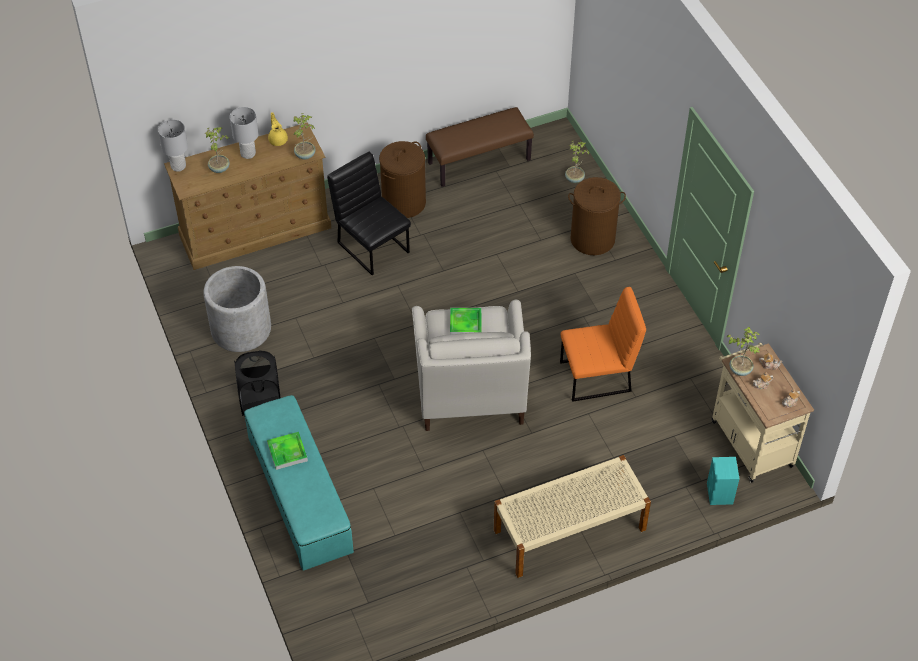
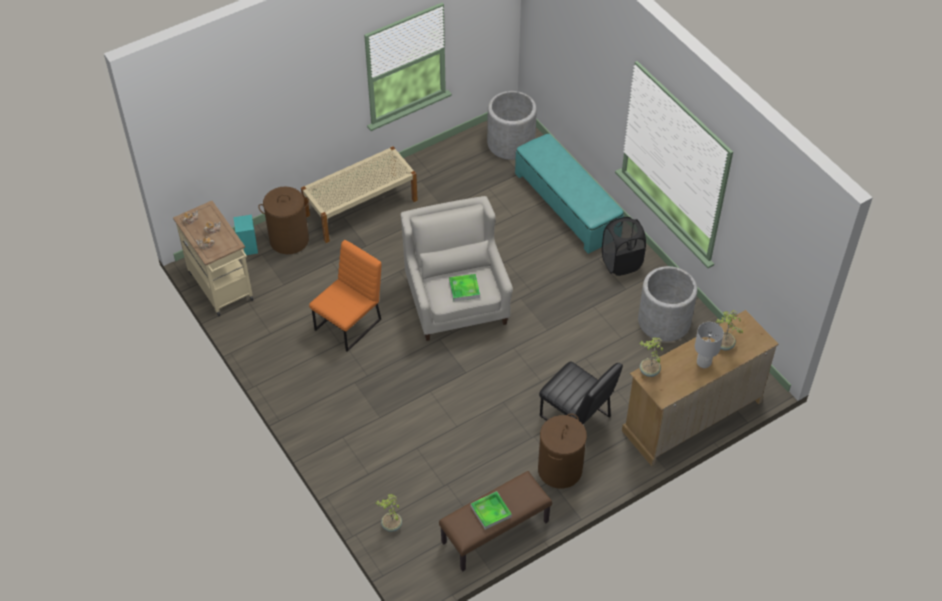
camera: 170 degrees right, 0 degrees up
(178, 167) = (762, 341): grey table lamp -> none
(278, 140) = (682, 384): yellow teapot -> none
(287, 452) = (578, 185): tray -> tray (491, 511)
(345, 604) = (511, 143): none -> grey planter
(592, 239) = (366, 456): brown laundry basket -> brown laundry basket (289, 240)
(598, 376) = (349, 323): orange chair -> orange chair turned 150 degrees clockwise
(740, 369) = (230, 239): potted plant -> none

